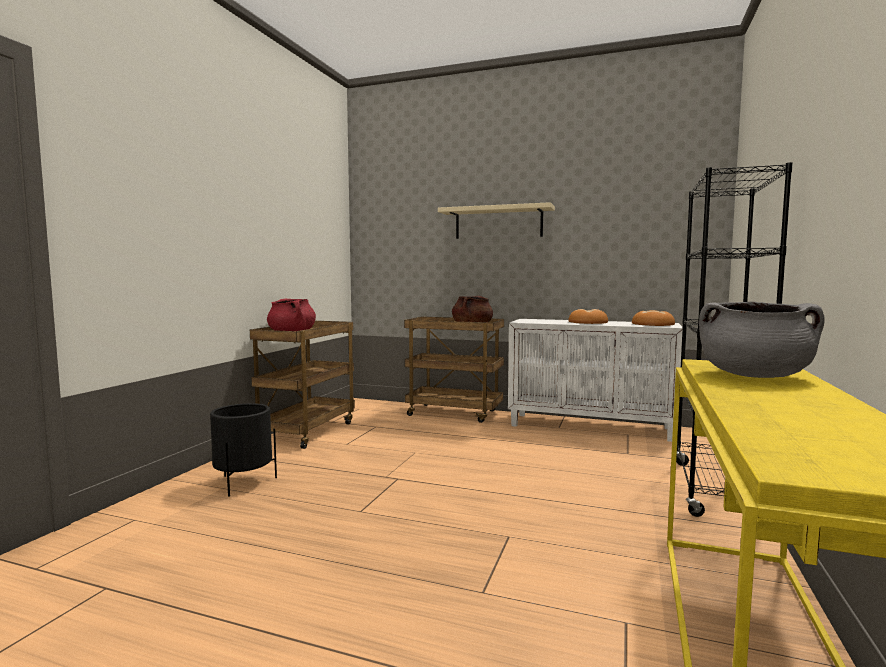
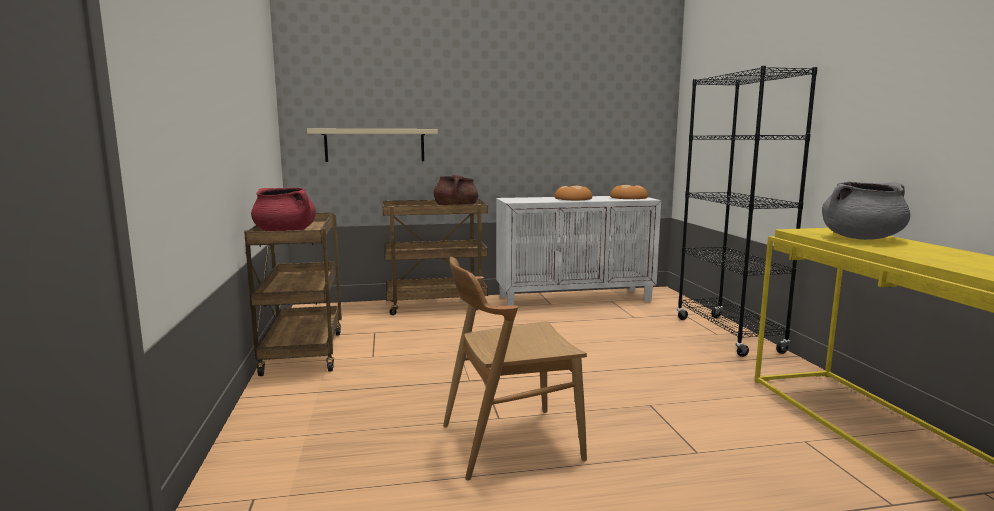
camera: 30 degrees left, 5 degrees up
(243, 483) = (323, 423): black planter -> none
(338, 532) = (510, 442): none -> brown chair
(498, 223) = (469, 95): beige shelf -> beige shelf (374, 145)

